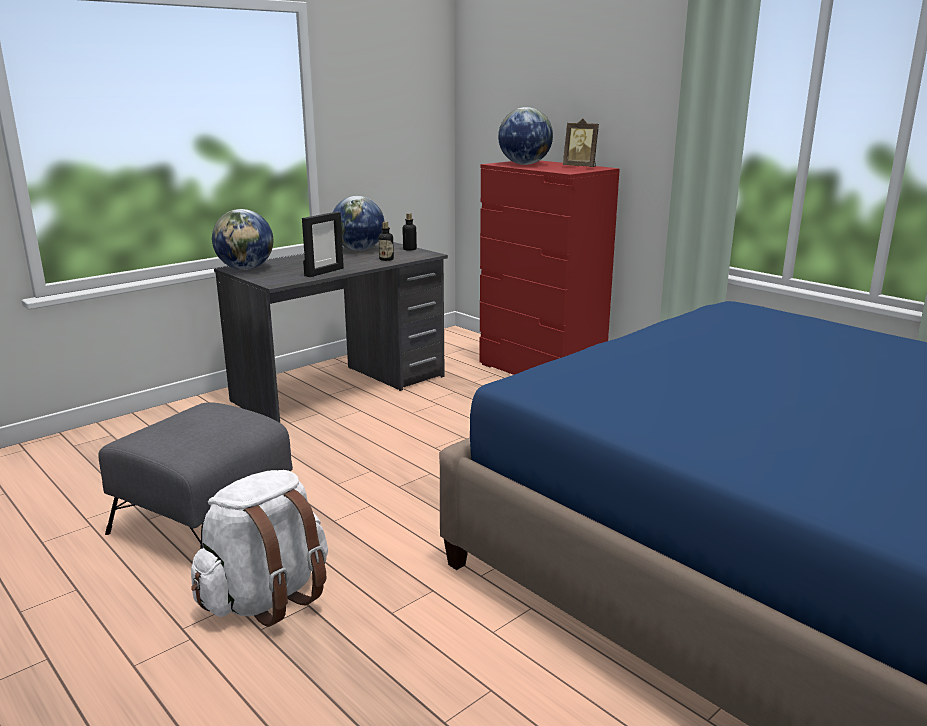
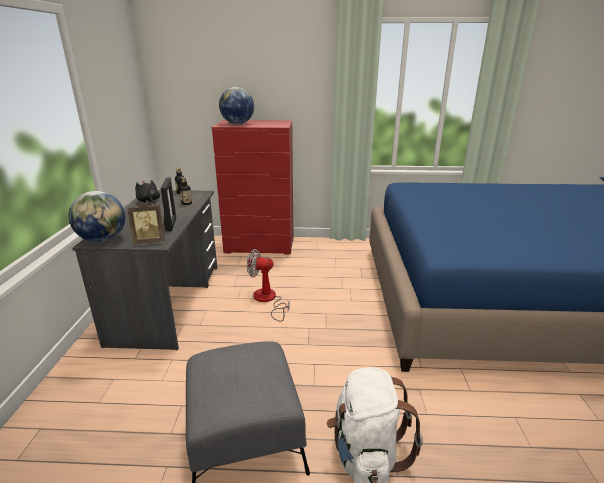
camera: 45 degrees left, 5 degrees up
(358, 250) = (148, 201): globe -> black plush toy
(439, 428) = (268, 300): none -> fan
(581, 167) = (273, 122): picture frame -> picture frame (150, 241)

